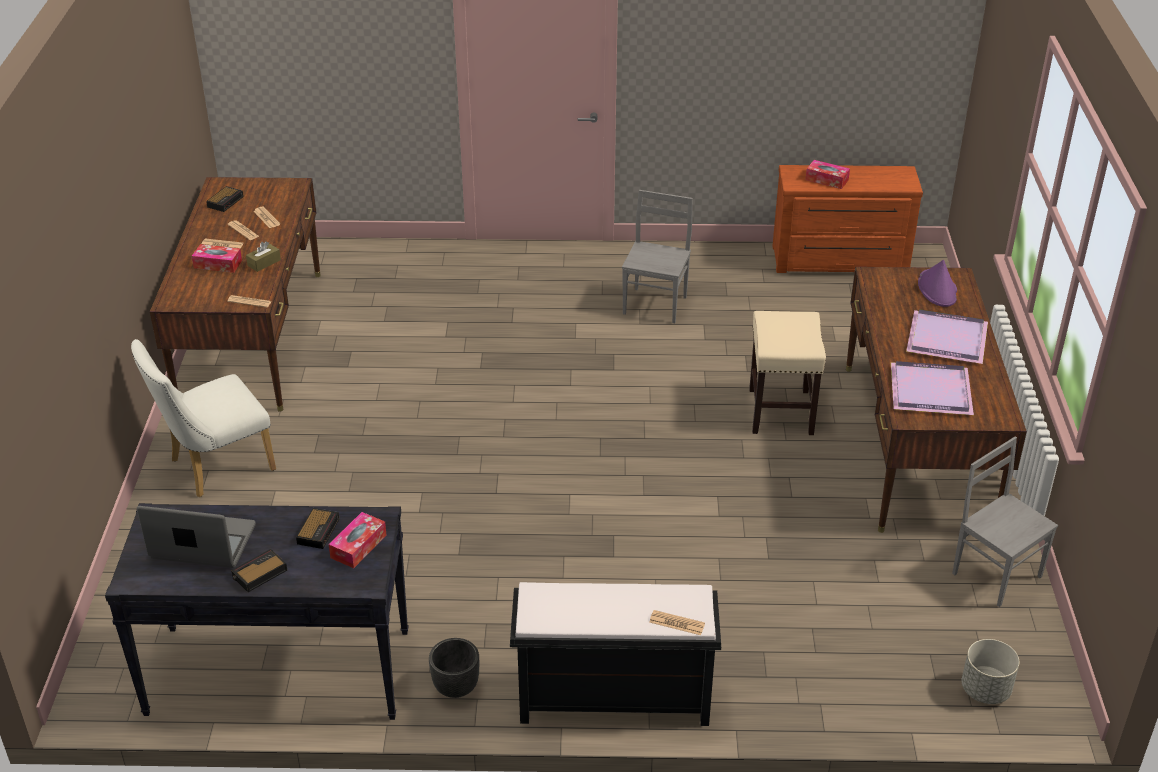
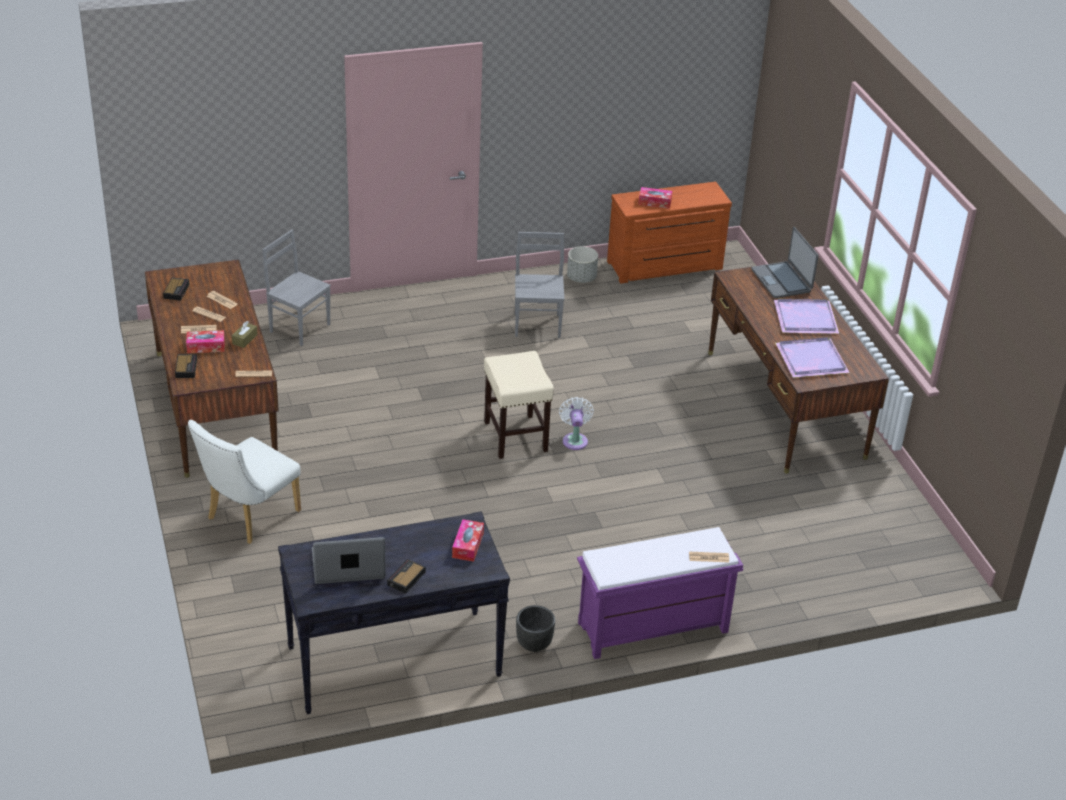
camera: 20 degrees left, 0 degrees up
(318, 530) = (431, 540): alarm clock -> alarm clock (186, 368)
(612, 699) = (651, 628): black bench -> purple bench
(633, 444) = (575, 440): none -> white fan
(780, 411) = (674, 394): beige stool -> beige stool (515, 436)
(937, 289) = (782, 281): purple hat -> laptop
(985, 690) = (903, 569): grey planter -> grey planter (581, 278)
(996, 574) = (878, 488): grey chair -> grey chair (299, 327)

